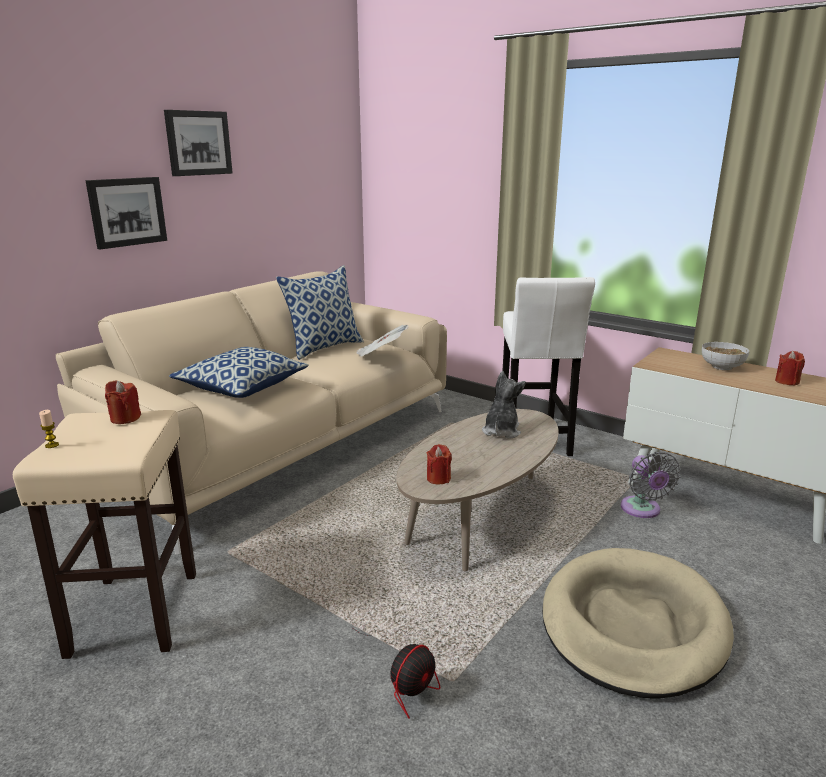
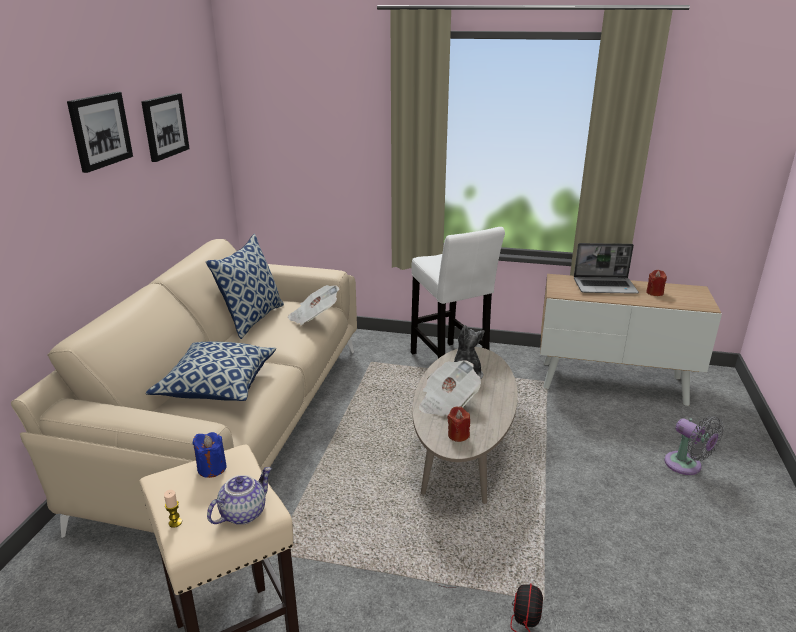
camera: 25 degrees left, 5 degrees up
(107, 451) = (243, 512): none -> teapot
(125, 418) = (212, 468): red candle -> blue candle
(127, 212) = (49, 222): picture -> picture (164, 126)
(455, 450) = (447, 402): none -> newspaper
(632, 625) = (623, 509): beige dog bed -> none
(642, 510) = (568, 409): grey fan -> grey fan (686, 466)
(722, 367) = (605, 286): bowl -> laptop

